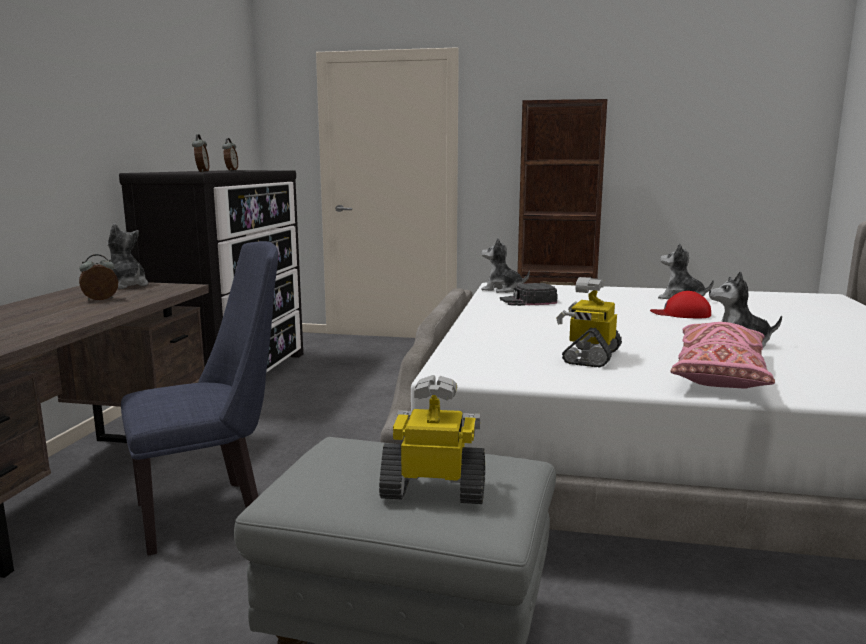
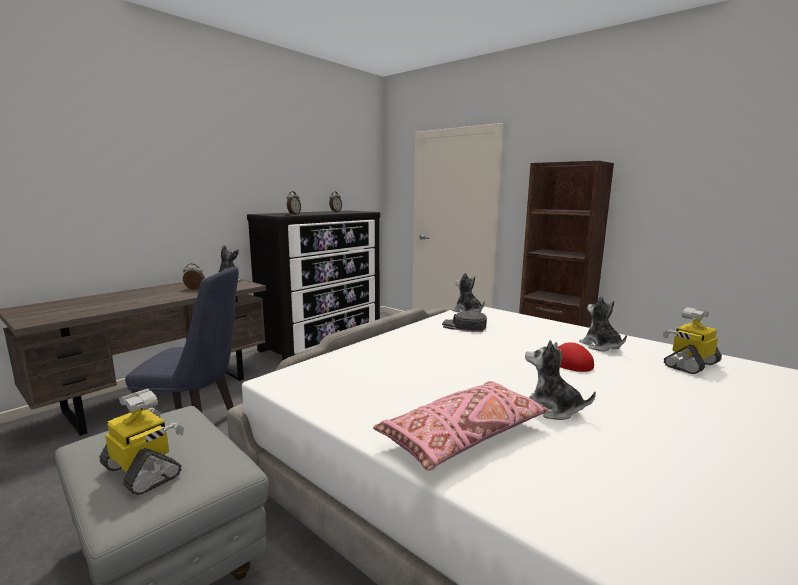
camera: 30 degrees right, 0 degrees up
(590, 356) = (397, 389): toy robot -> toy robot (690, 364)

